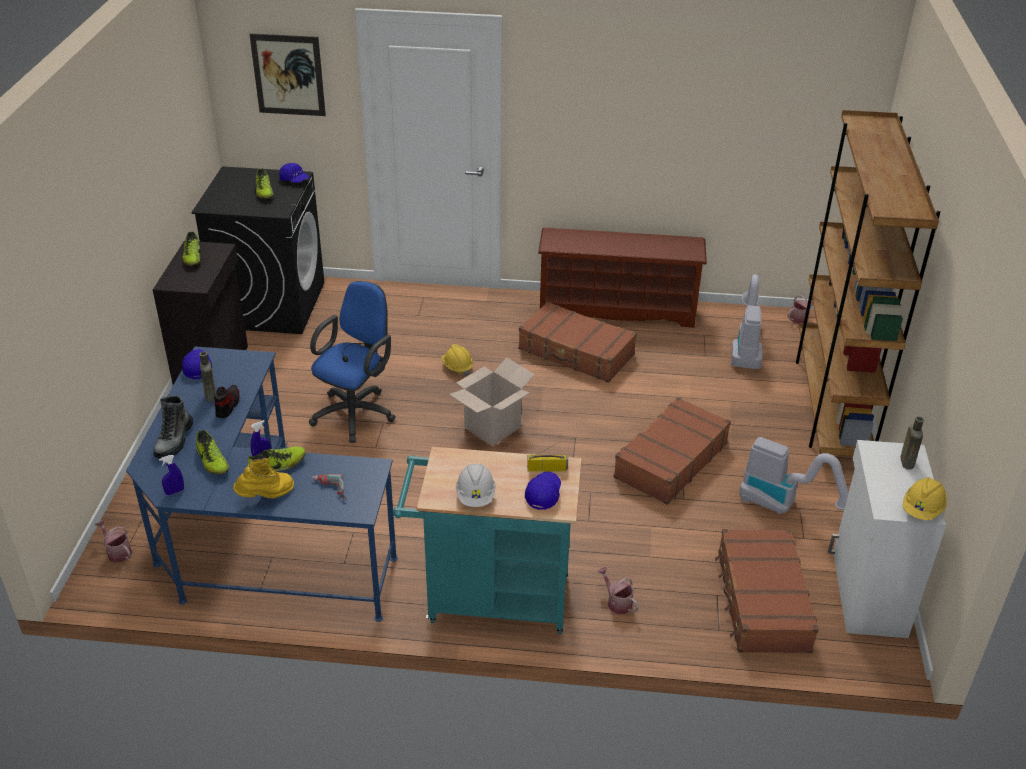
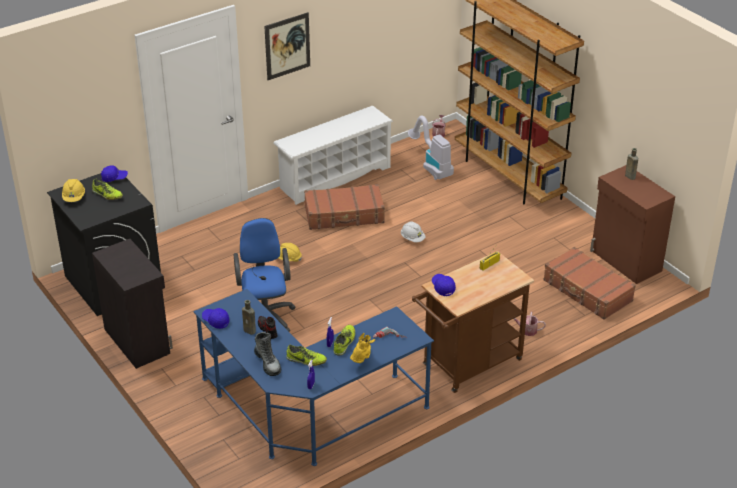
camera: 40 degrees left, 0 degrees up
(117, 552) = (238, 465): watering can -> none
(192, 257) = (116, 259): shoe -> none
(288, 75) = (89, 101): picture -> picture (287, 46)
(476, 496) = (476, 295): white hard hat -> white hard hat (412, 238)
(489, 599) = (467, 365): turquoise cart -> brown cart
(492, 428) = (354, 281): cardboard box -> none
(543, 494) = (504, 277): blue cap -> blue cap (443, 287)
(617, 309) = (334, 177): brown shoe rack -> white shoe rack
(670, 460) = (467, 248): brown suitcase -> none
(785, 506) = (546, 240): vacuum cleaner -> none
(867, 593) = (625, 261): white cabinet -> brown cabinet
(922, 510) = (659, 195): yellow hard hat -> yellow hard hat (74, 198)

